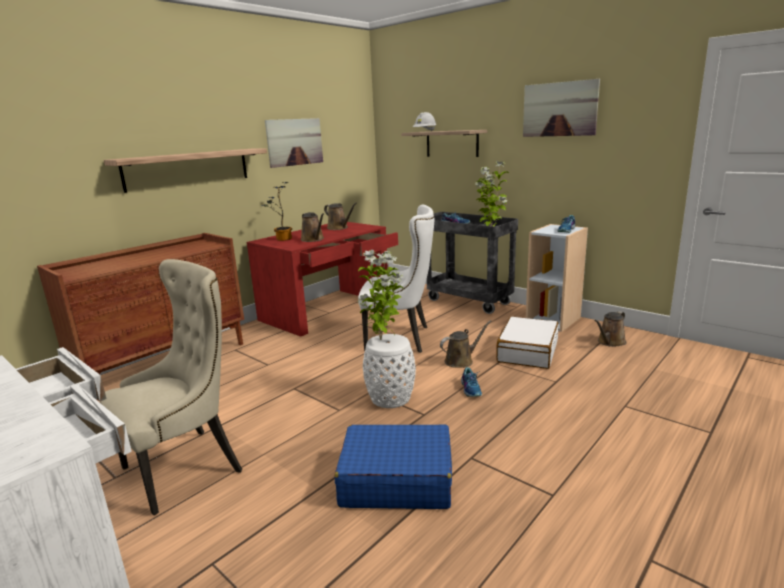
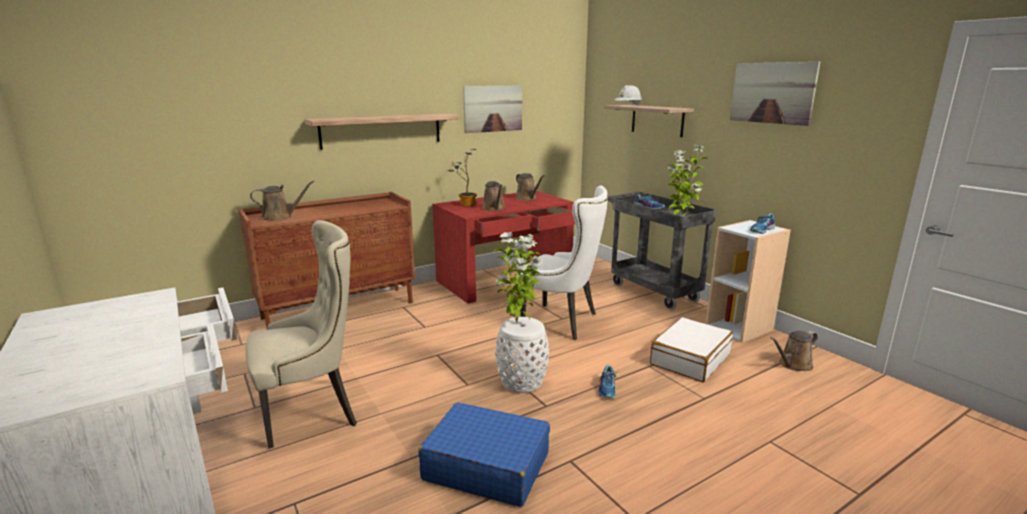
camera: 15 degrees right, 0 degrees up
(461, 361) = (612, 356): brown watering can -> brown watering can (280, 217)

